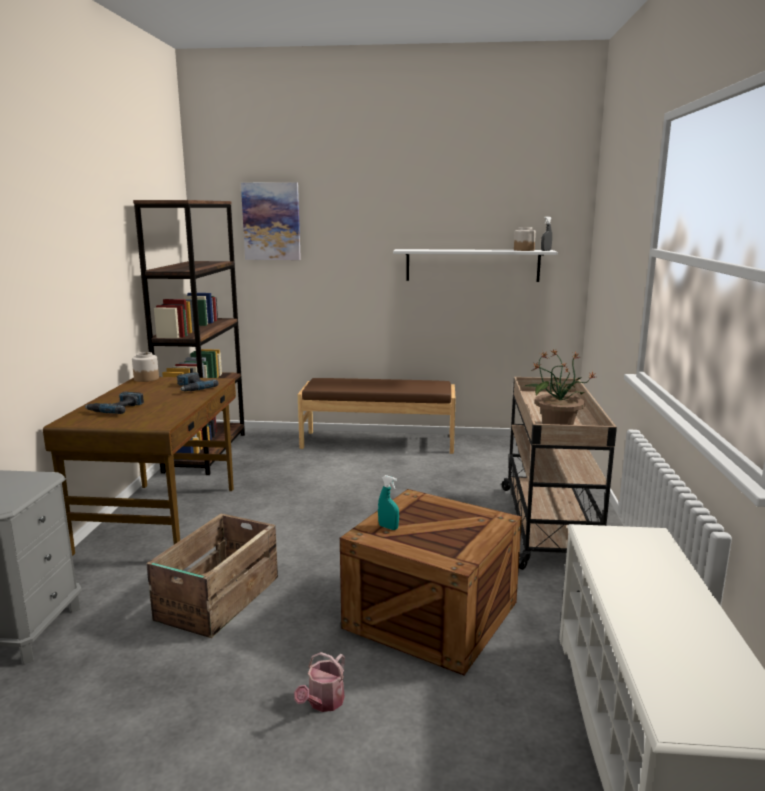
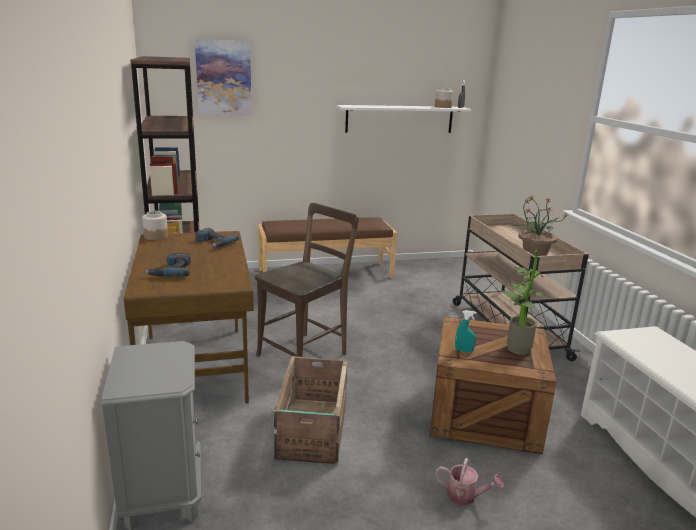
camera: 20 degrees left, 5 degrees up
(282, 520) = (306, 353): none -> brown chair
(323, 703) = (465, 496): watering can -> watering can turned 75 degrees counterclockwise
(457, 532) = (515, 347): none -> potted plant

